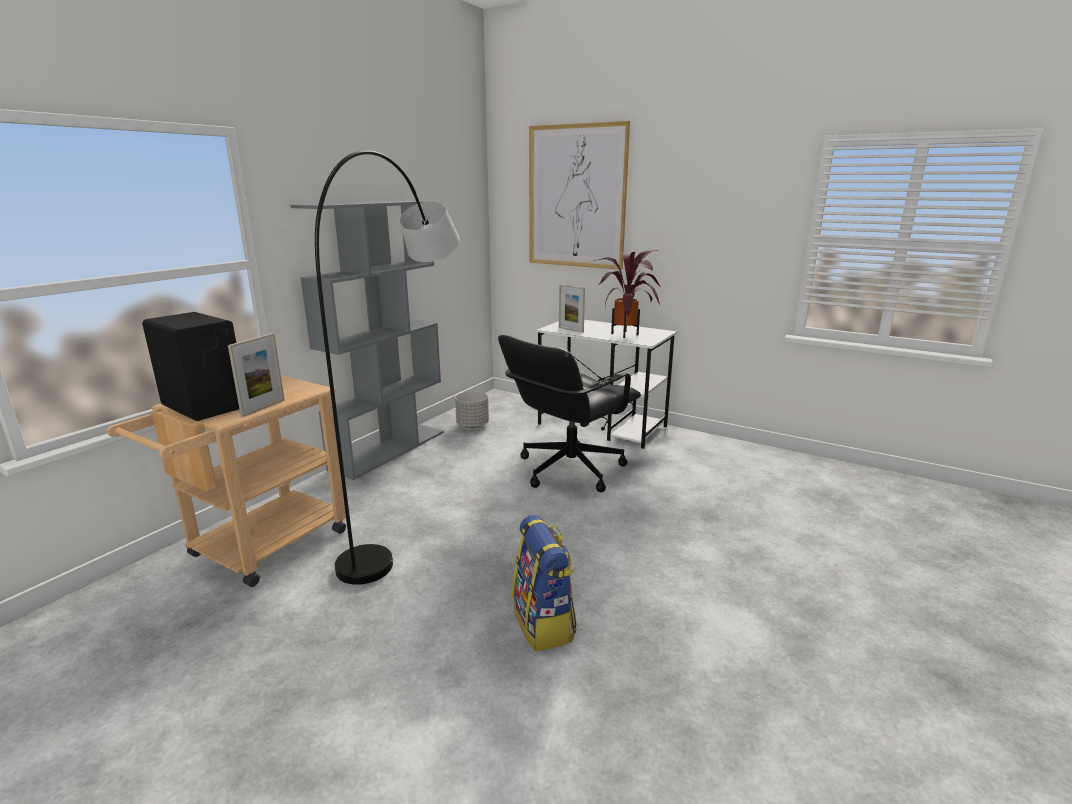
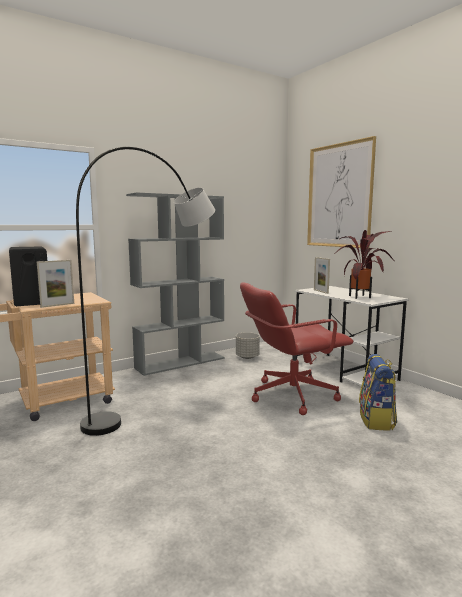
camera: 25 degrees right, 10 degrees down
(544, 623) = (177, 494): backpack -> backpack (377, 420)
(569, 469) = (291, 395): black office chair -> red office chair

